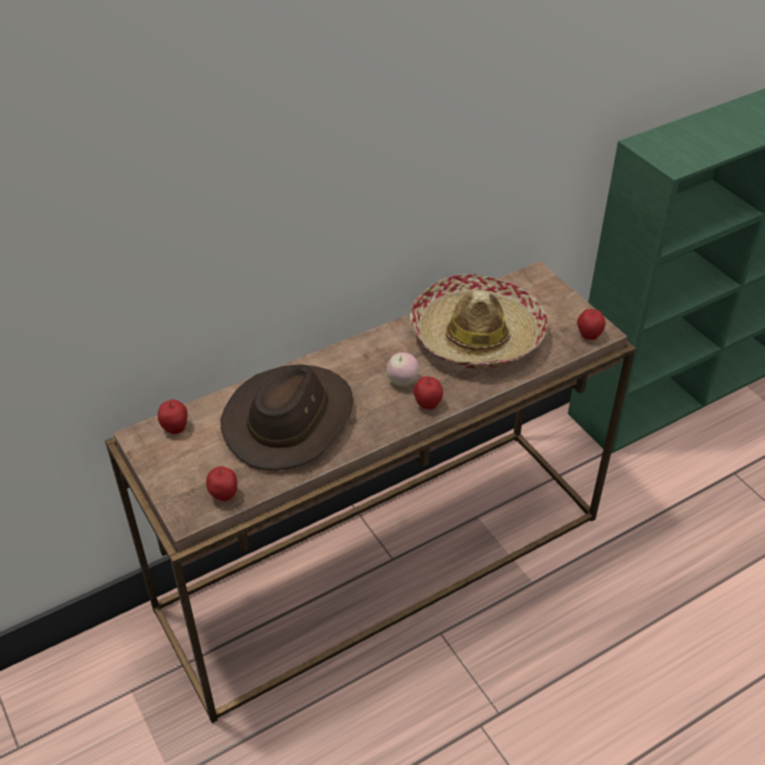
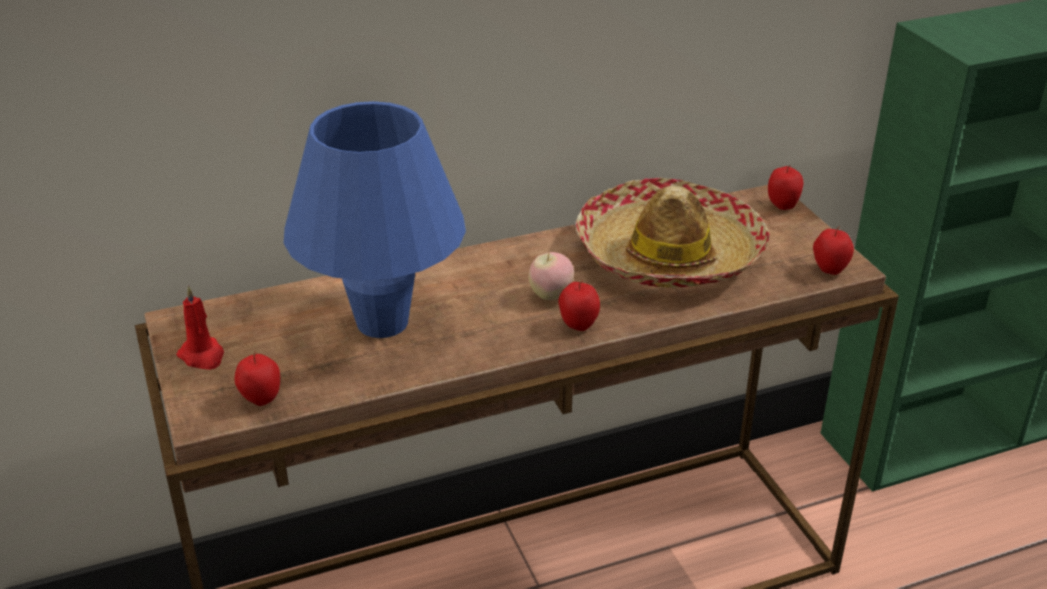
camera: 10 degrees right, 10 degrees down
(170, 465) = (202, 356): none -> red candle
(175, 428) = (226, 316): apple -> apple (782, 205)
(289, 419) = (382, 322): brown hat -> blue table lamp

